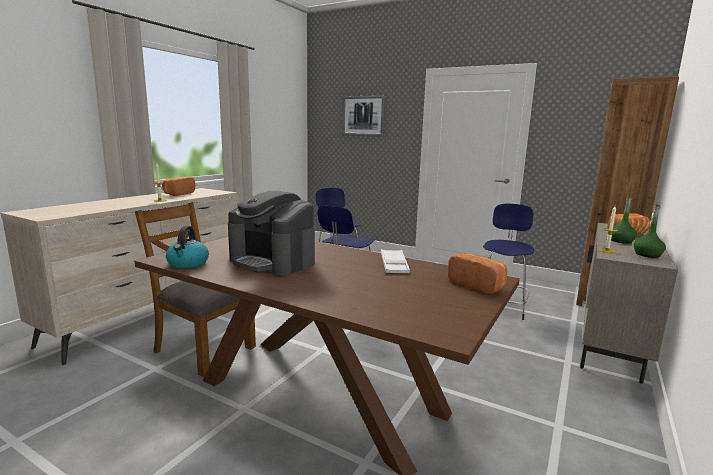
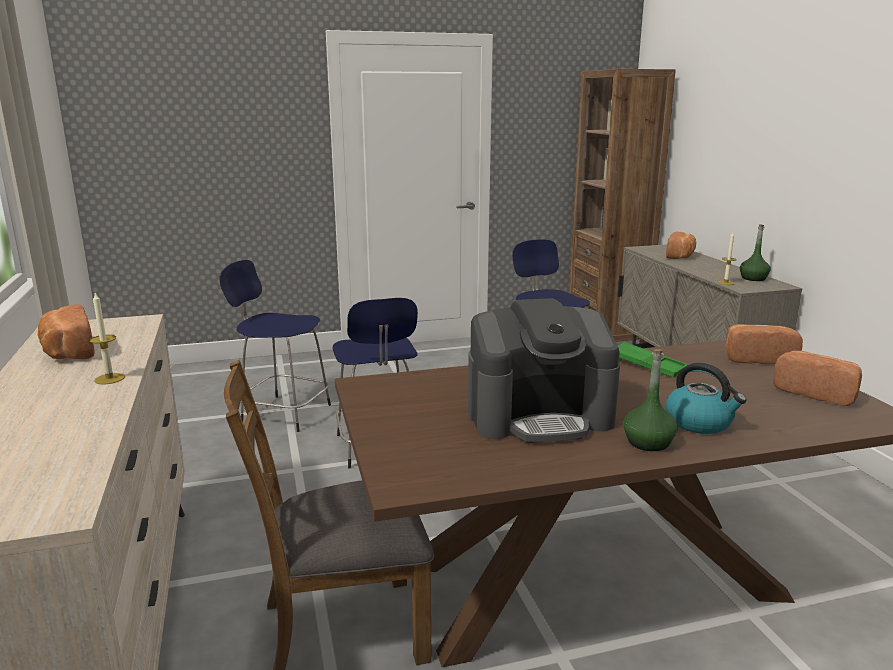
camera: 45 degrees left, 5 degrees up
(188, 263) = (466, 471): kettle -> kettle (700, 422)
(363, 116) = (208, 113): picture -> none
(394, 265) = (647, 365): white tray -> green tray
(449, 308) = (816, 393): none -> bread
(621, 241) = (701, 267): green bottle -> green bottle (648, 442)

